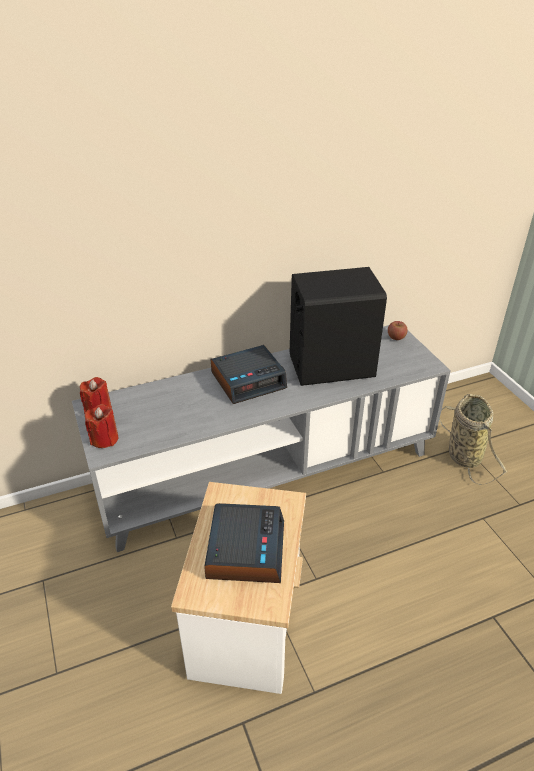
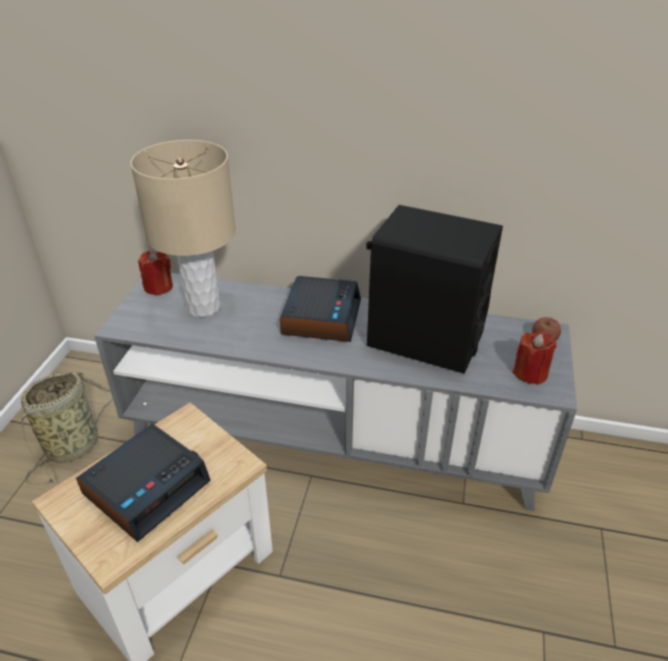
camera: 35 degrees right, 0 degrees up
(104, 439) = (134, 315): red candle -> red candle (530, 373)
(154, 409) = (203, 307): none -> beige table lamp
(249, 380) = (321, 317): alarm clock -> alarm clock turned 90 degrees counterclockwise
(463, 454) = (589, 537): basket -> basket (76, 444)

